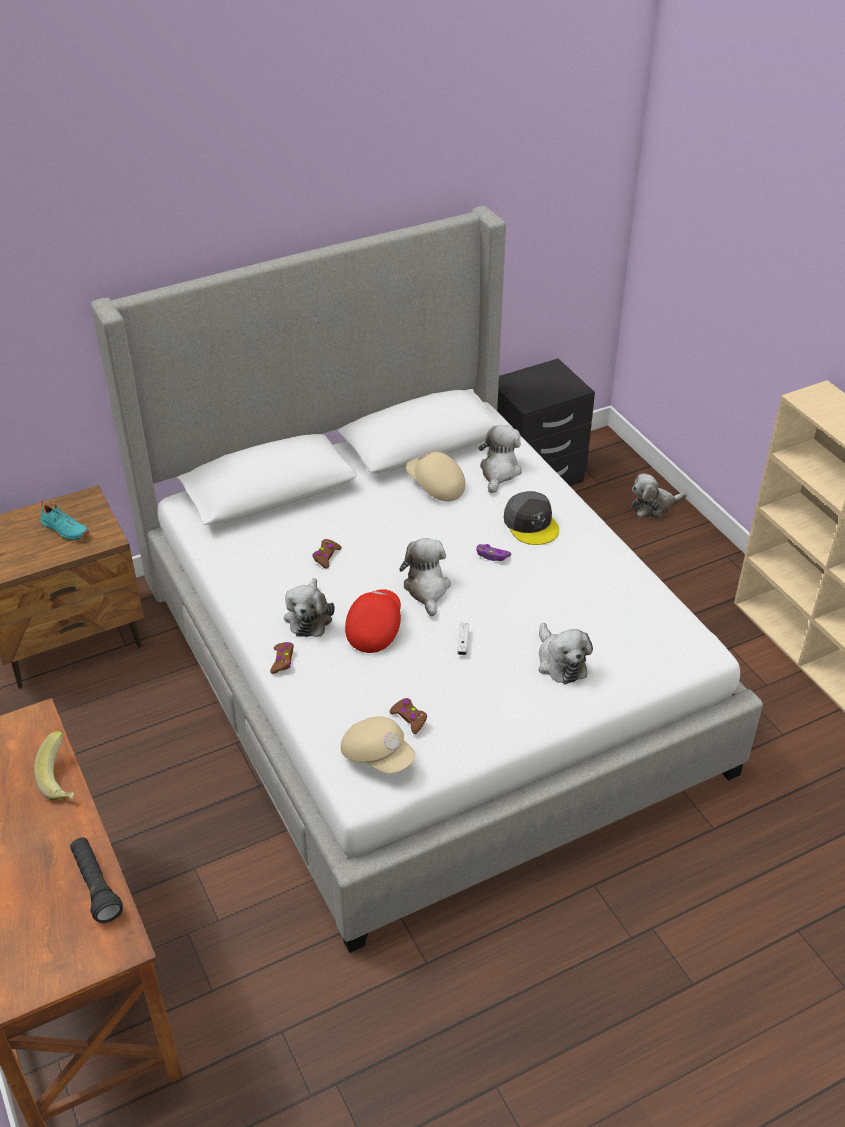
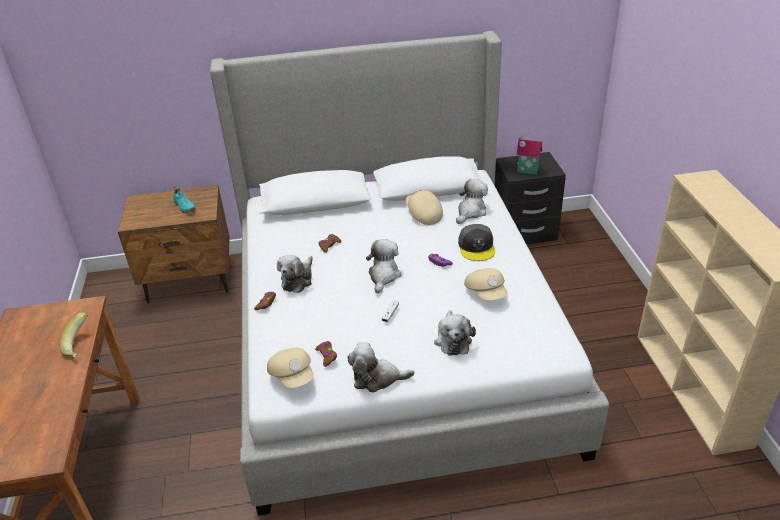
camera: 20 degrees right, 5 degrees down
(96, 886) = (56, 416): black flashlight -> none
(374, 629) = (335, 294): red cap -> none
(541, 395) = (527, 172): none -> toy house
(573, 588) = (486, 292): none -> beige cap
(653, 506) = (601, 263): plush toy -> plush toy (377, 378)

